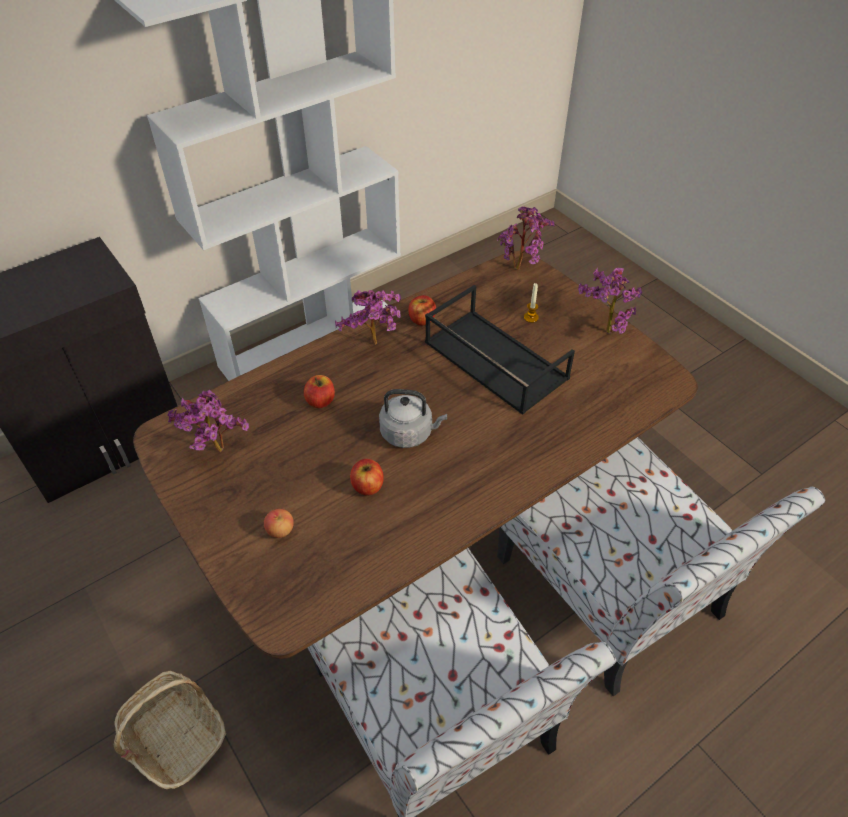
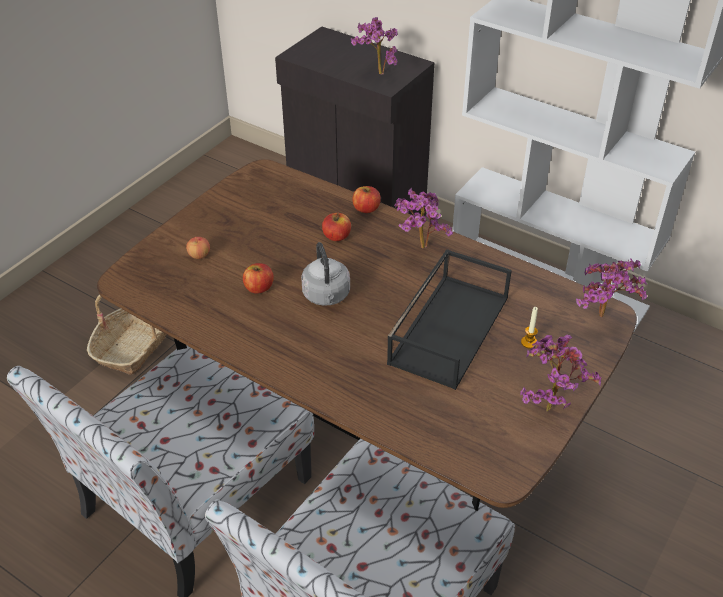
camera: 70 degrees right, 5 degrees down
(217, 454) = (256, 202): potted plant -> potted plant (376, 73)
(422, 320) = (473, 267): apple -> apple (366, 209)

